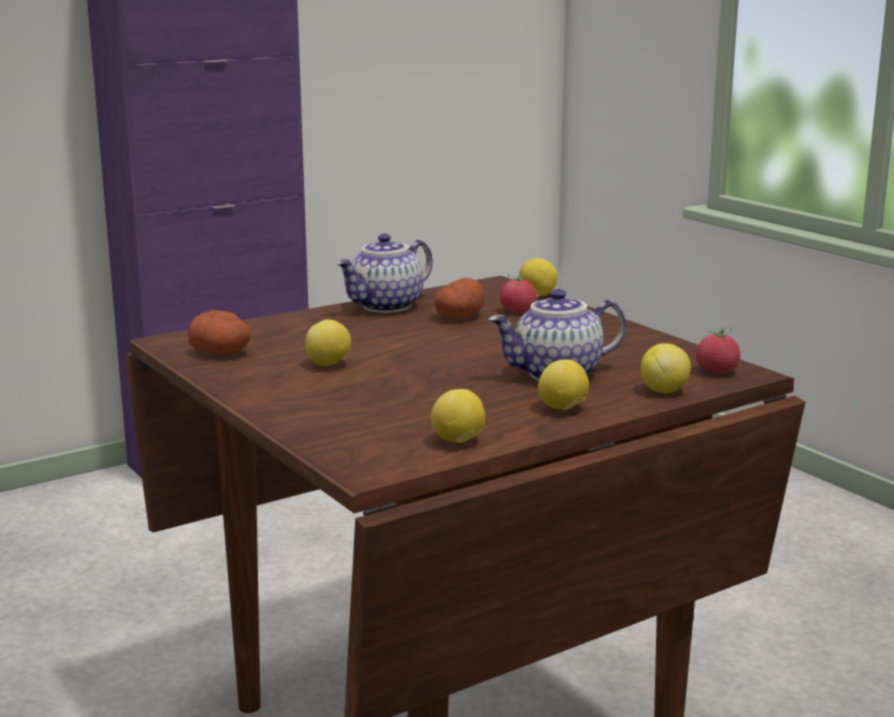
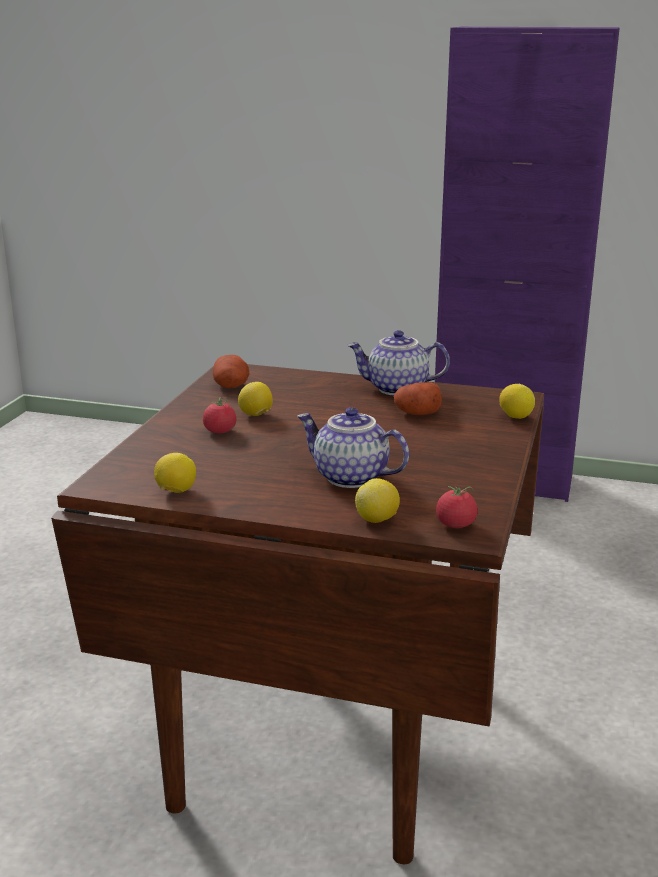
camera: 50 degrees right, 5 degrees up
(518, 311) = (465, 423): tomato -> tomato (220, 431)
(563, 409) = (283, 500): lemon -> none

